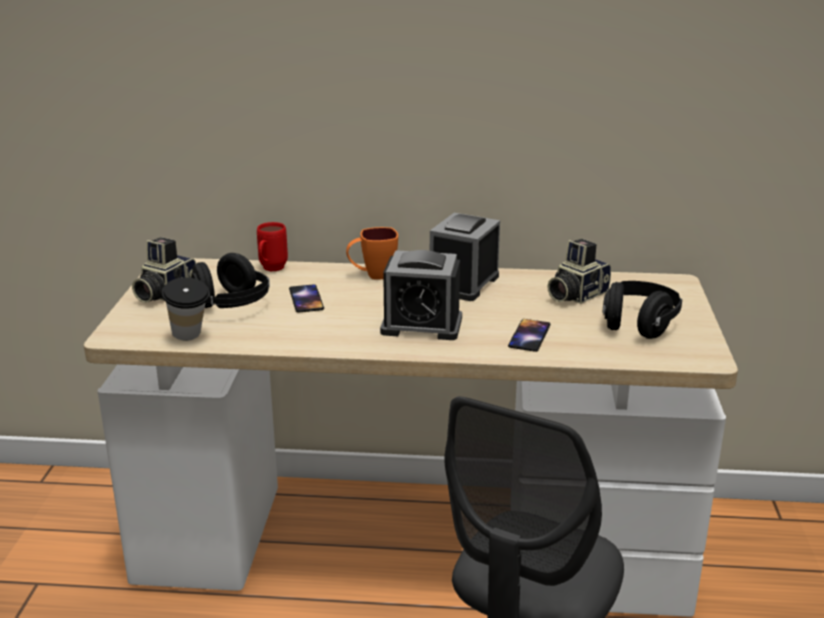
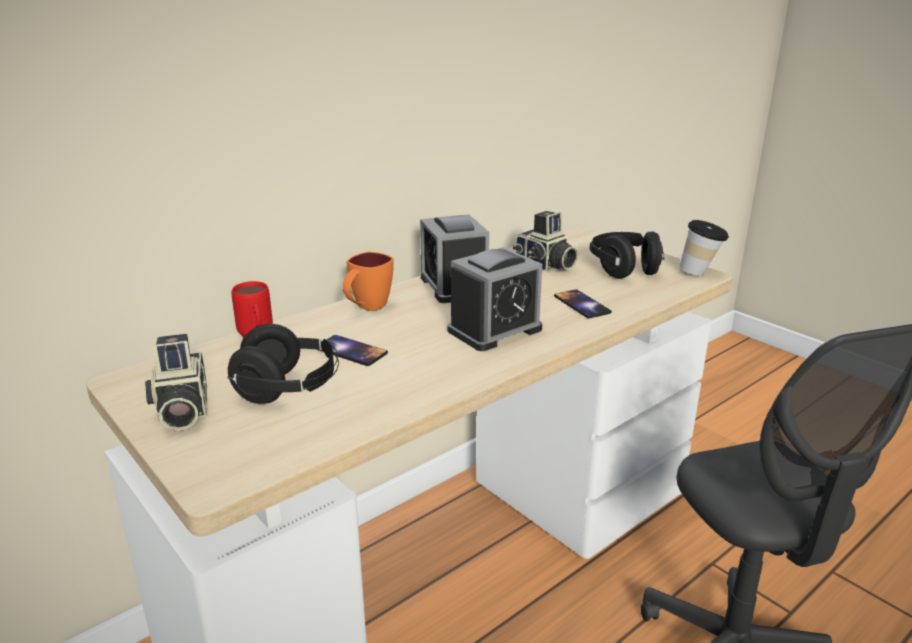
camera: 45 degrees left, 0 degrees up
(190, 338) = (313, 440): cup -> cup (700, 273)
(575, 295) = (545, 265): camera -> camera turned 45 degrees counterclockwise

